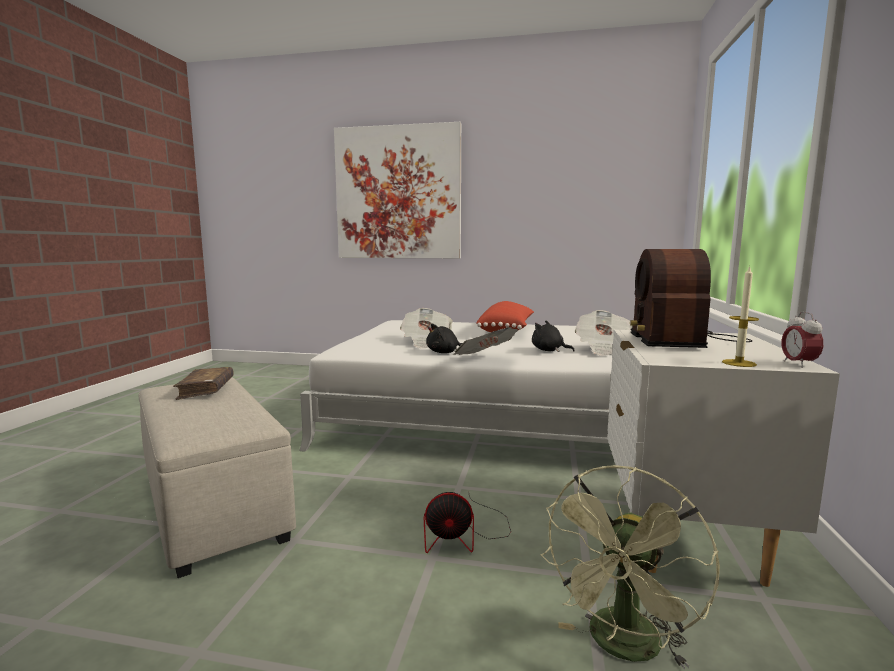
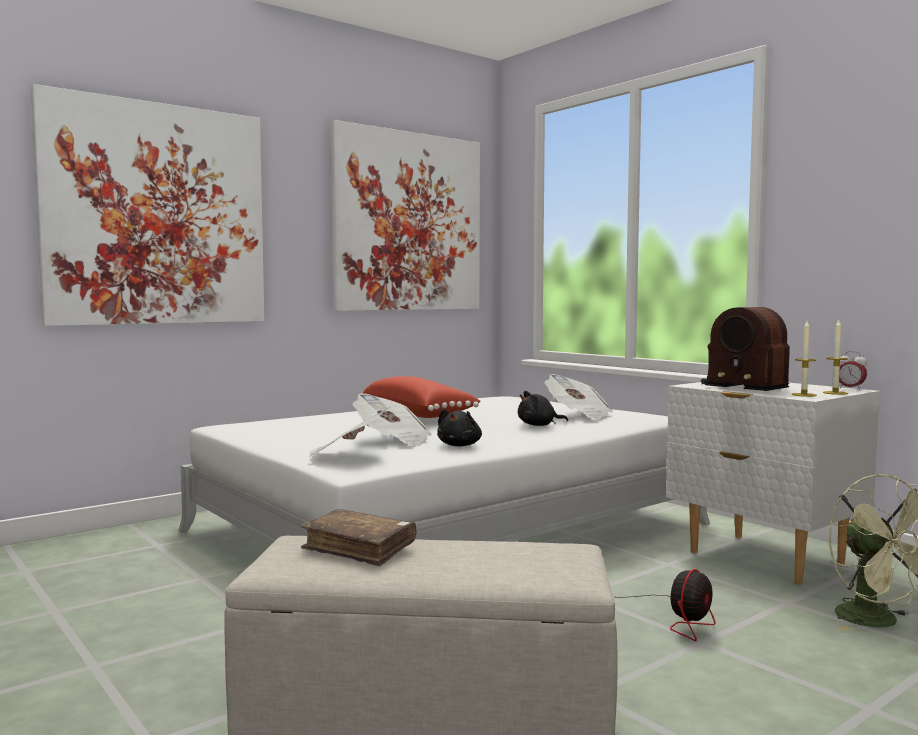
camera: 50 degrees left, 5 degrees down
(484, 359) = (523, 443): newspaper -> newspaper (347, 456)
(585, 183) = (408, 222): none -> picture
(680, 357) = (804, 395): none -> candle

